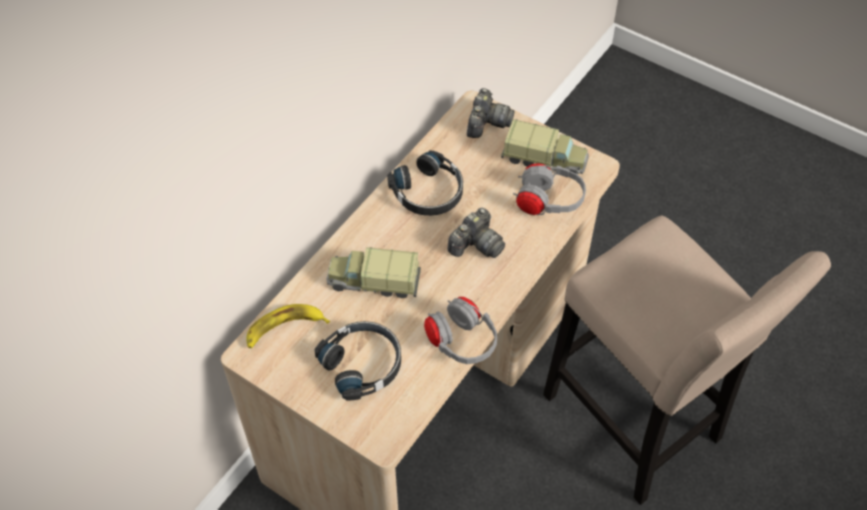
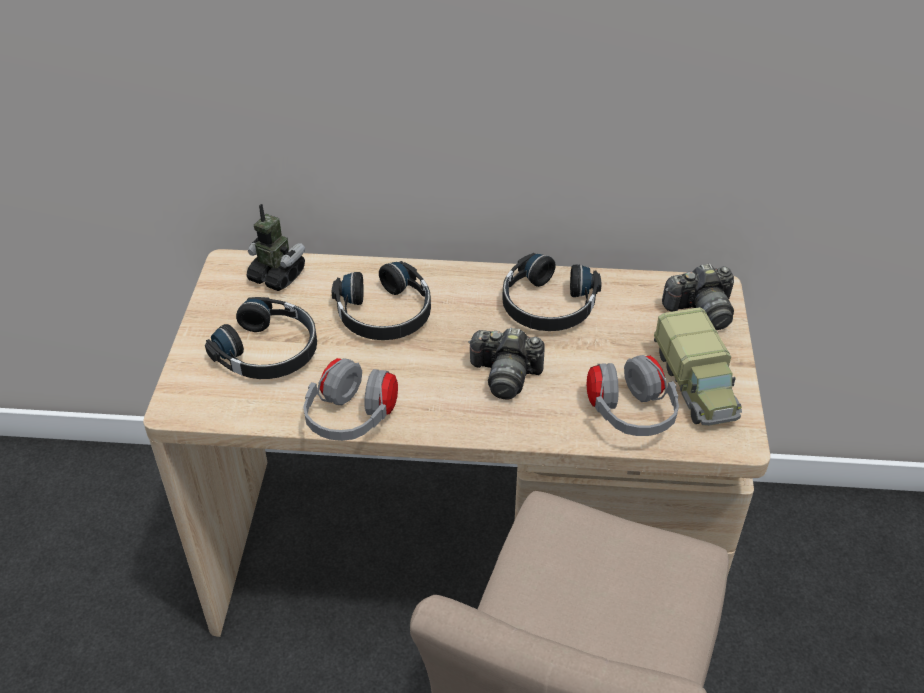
camera: 60 degrees right, 10 degrees down
(284, 329) = (277, 276): banana -> toy robot
(373, 282) = (385, 314): toy truck -> black headphones

